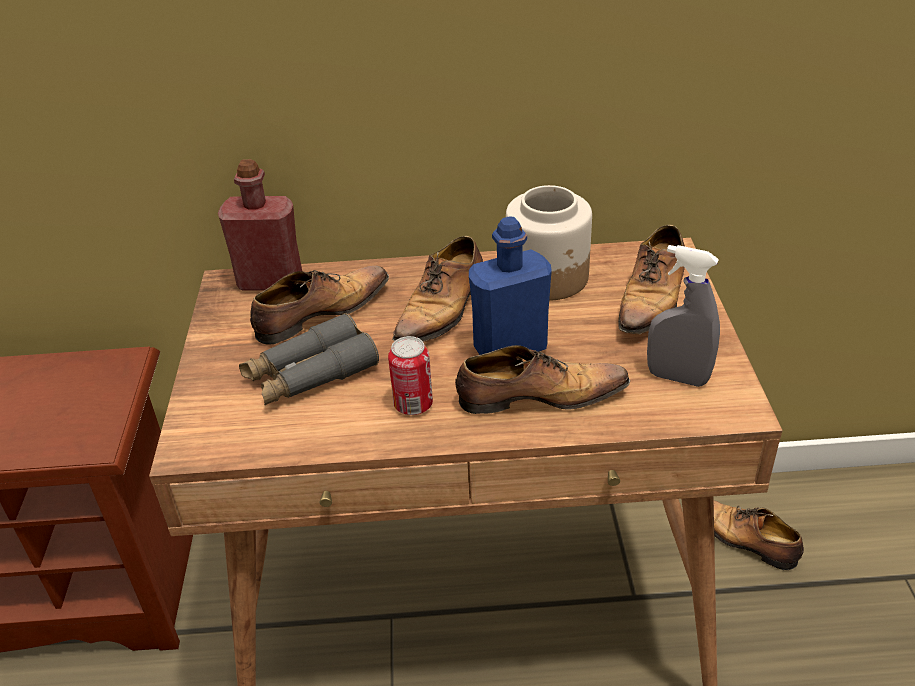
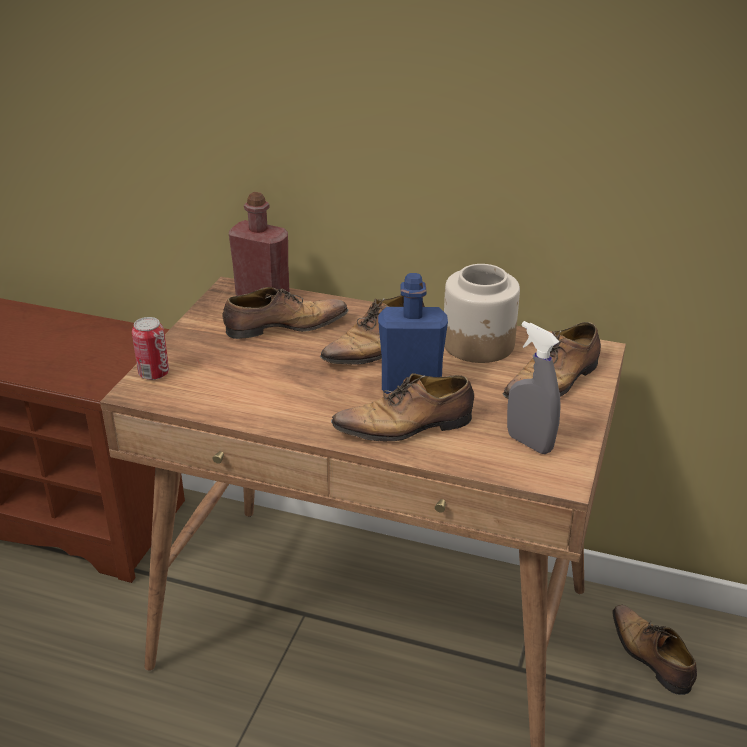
camera: 20 degrees right, 5 degrees down
(310, 374) = (249, 366): grey binoculars -> none
(413, 405) = (309, 406): can -> can (154, 374)
(538, 397) = (407, 426): shoe -> shoe turned 150 degrees clockwise

